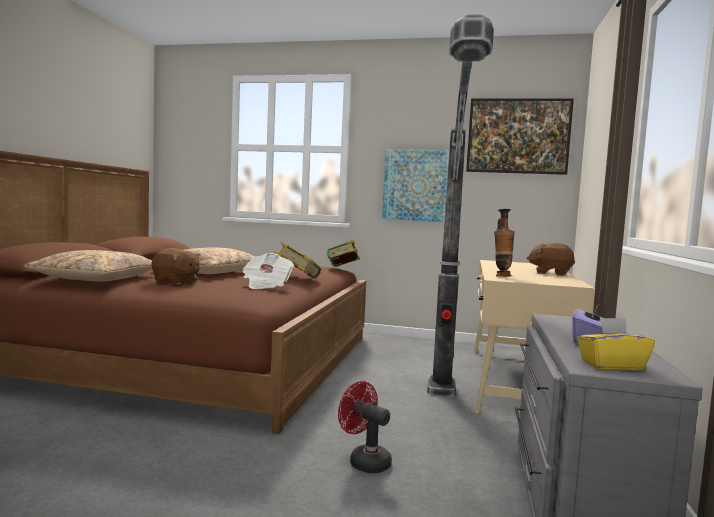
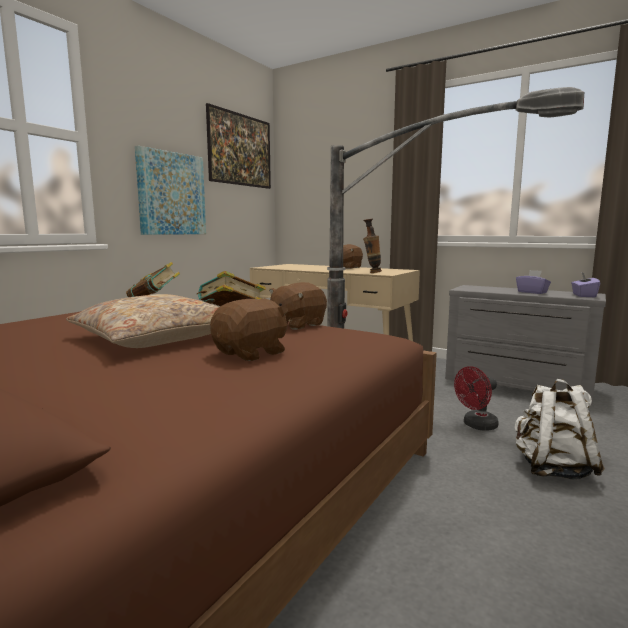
camera: 70 degrees left, 5 degrees up
(97, 279) = (172, 400): beige pillow -> none
(266, 285) = (297, 325): newspaper -> brown plush toy
(268, 499) = (552, 469): none -> white backpack
(611, 365) = (583, 295): yellow tissue box -> purple tissue box

